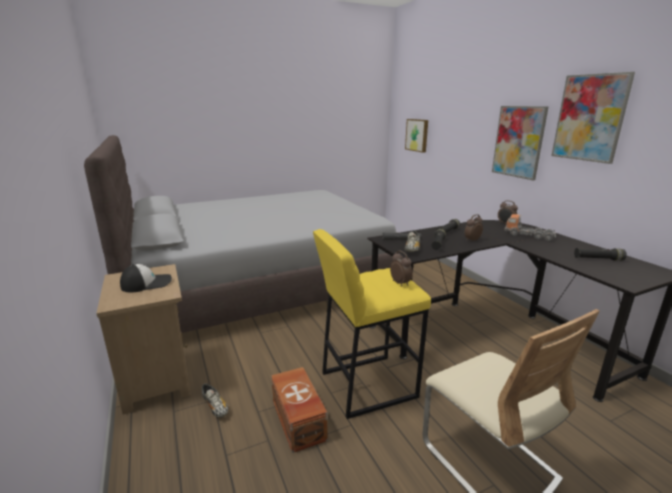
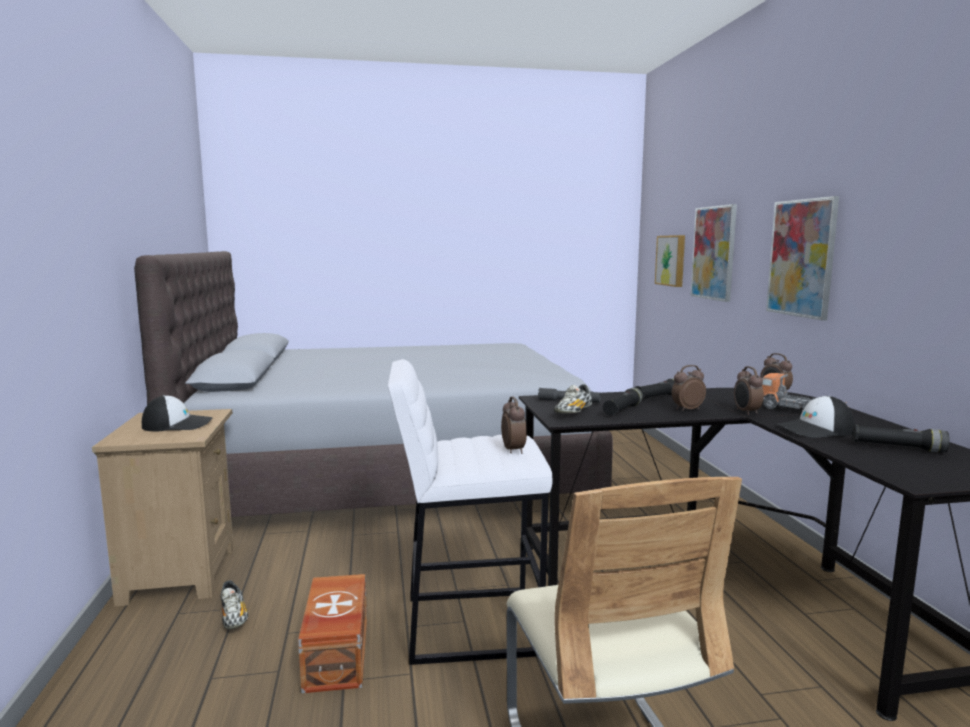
camera: 15 degrees right, 10 degrees down
(366, 385) = (467, 625): yellow stool -> white stool
(504, 239) = (746, 412): none -> alarm clock
(549, 250) = (815, 430): none -> cap
(590, 118) = (897, 208): picture -> picture (713, 253)

